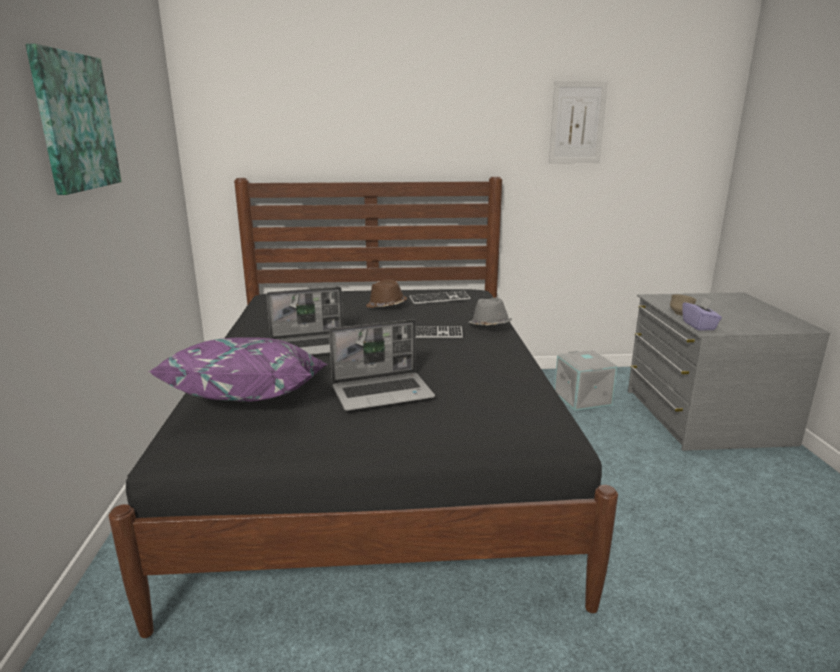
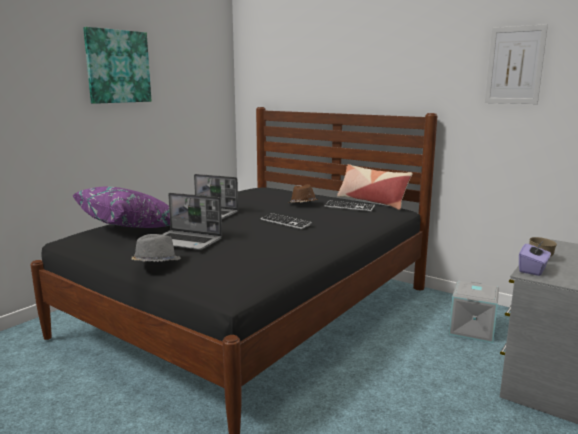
camera: 40 degrees right, 5 degrees down
(435, 287) = (371, 201): none -> pillow
(489, 326) = (340, 228): grey hat -> grey hat (155, 263)

